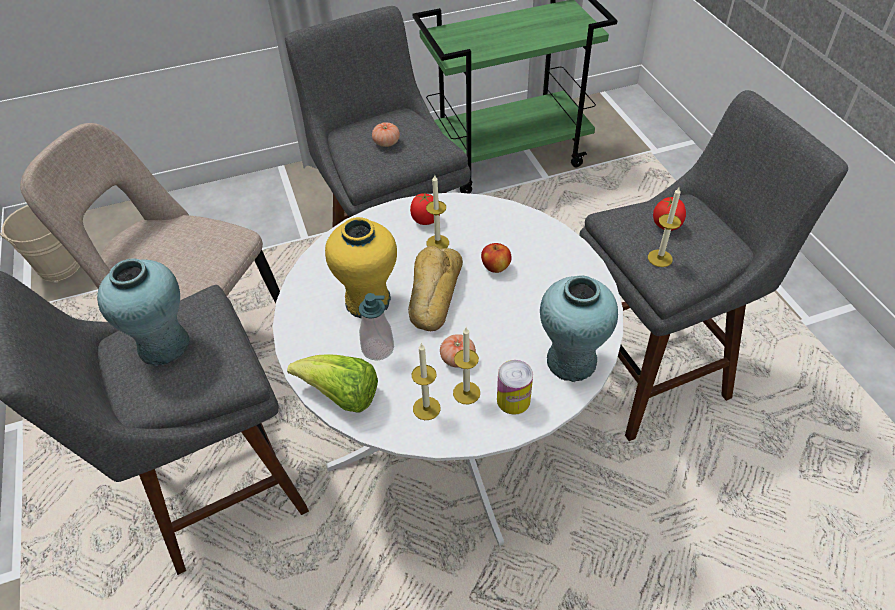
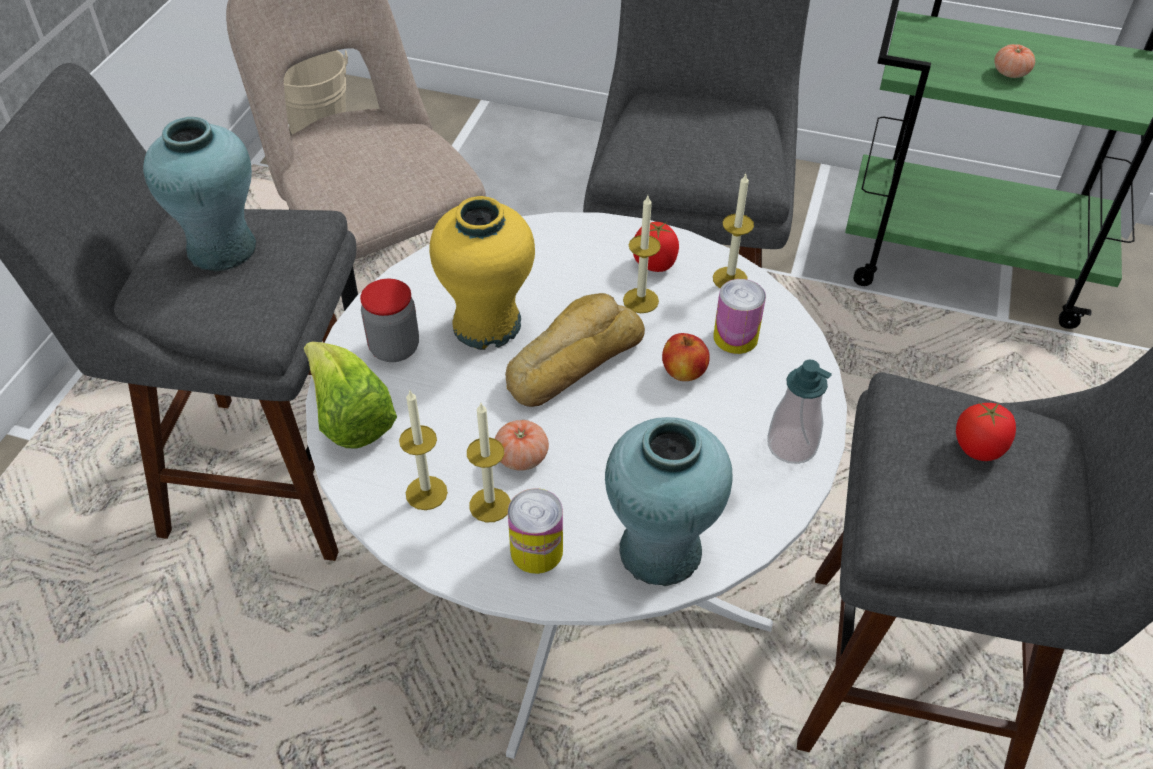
camera: 35 degrees right, 0 degrees up
(327, 343) = (394, 348): none -> jar
(378, 348) = (442, 388): soap dispenser -> soap dispenser (791, 446)
(386, 142) = (691, 138): tomato -> tomato (1010, 73)
(503, 236) = (735, 337): none -> can
(660, 258) = (917, 488): candle -> candle (730, 279)

